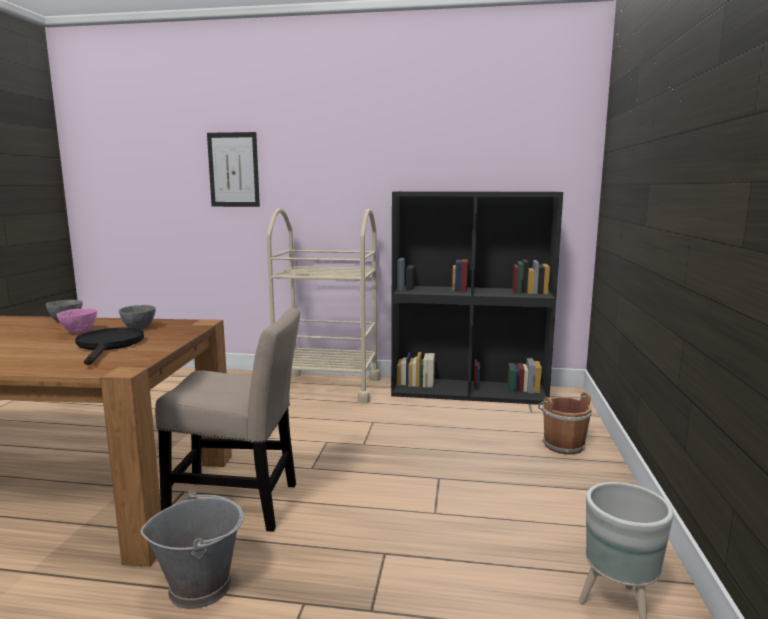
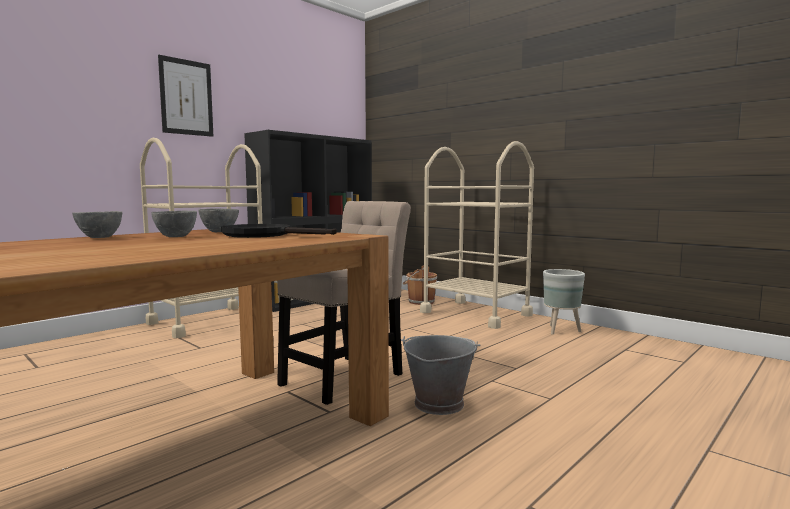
camera: 55 degrees left, 5 degrees down
(80, 332) = (177, 237): pink bowl -> grey bowl
(233, 170) = (58, 91): picture -> picture (186, 97)
(577, 500) = (475, 314): none -> beige cart

